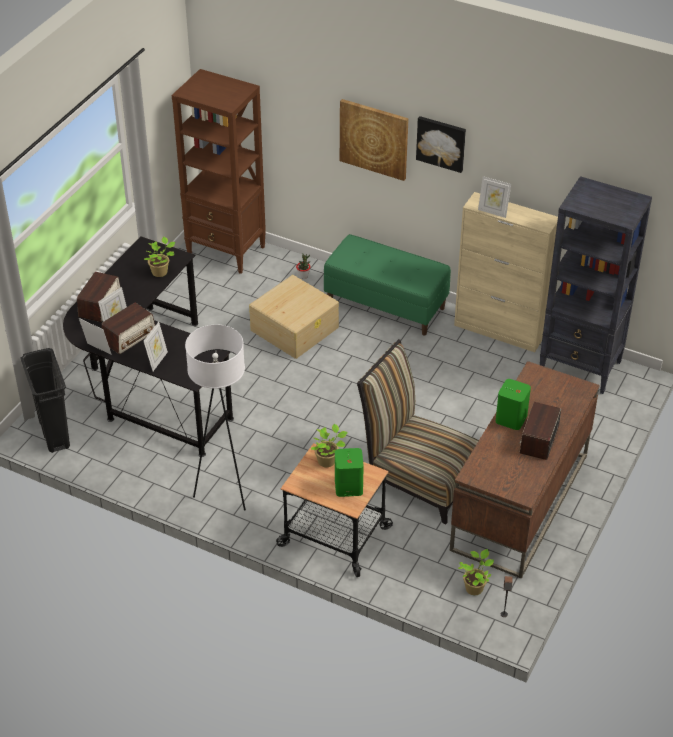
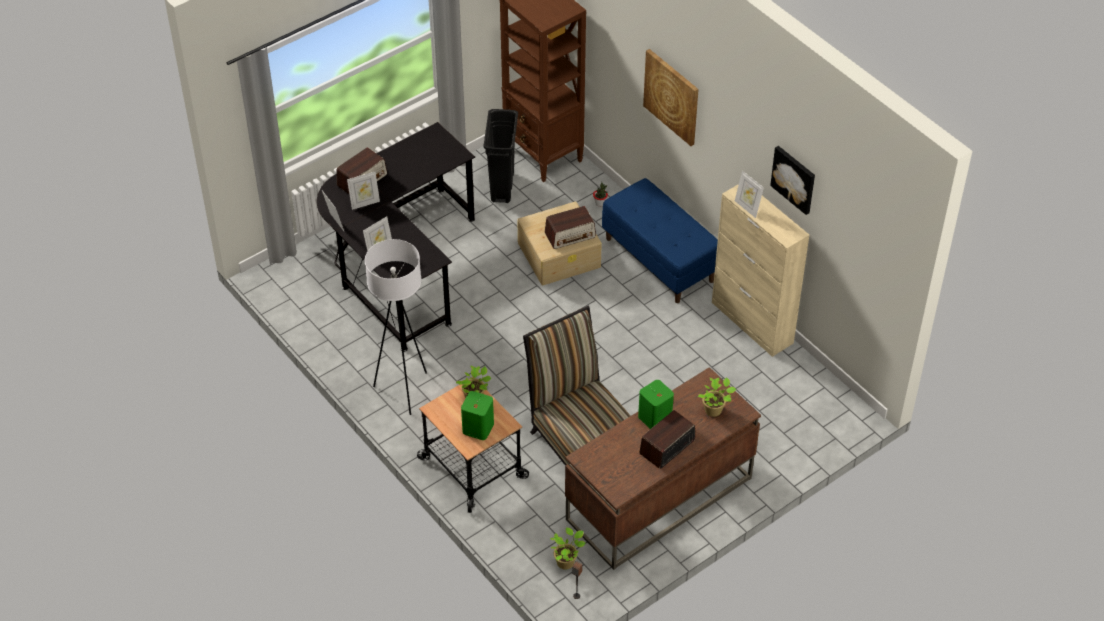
camera: 25 degrees right, 5 degrees up
(54, 434) = (290, 284): black trash can -> black trash can (502, 187)
(129, 337) = (369, 219): radio -> radio (570, 235)
(161, 272) = (434, 164): potted plant -> potted plant (714, 410)
(386, 305) = (660, 260): green bench -> blue bench
(441, 143) = (722, 123): picture -> picture (794, 179)
(581, 367) = (807, 388): black bookcase -> none

